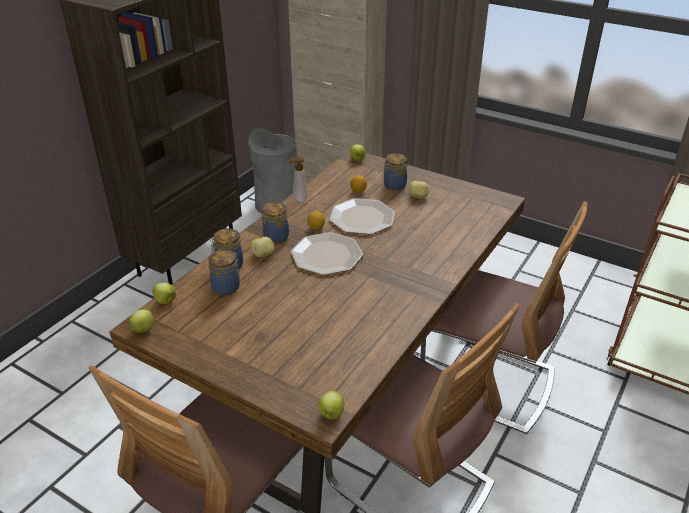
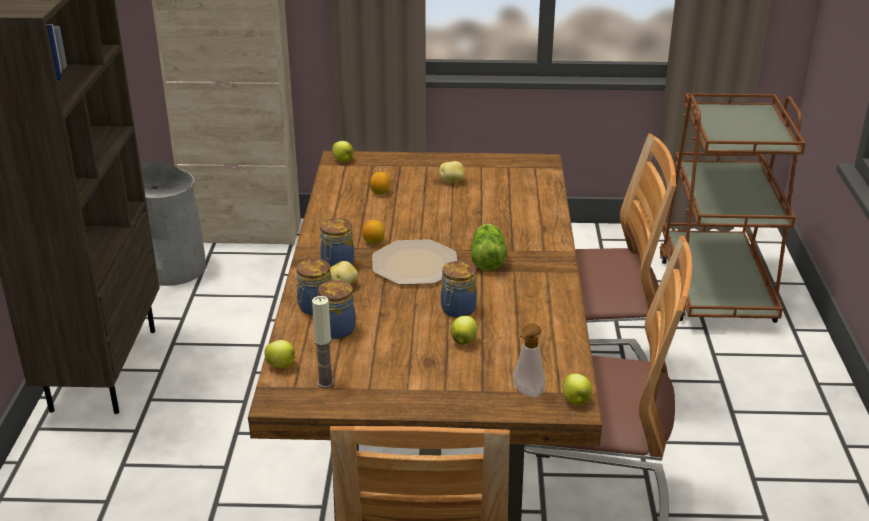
camera: 30 degrees left, 5 degrees down
(144, 329) = (289, 400): apple -> apple (464, 341)
(178, 325) = (325, 383): none -> candle
(298, 200) = (321, 219): soap dispenser -> soap dispenser (526, 393)
(362, 218) = (414, 218): plate -> none
(383, 268) = (488, 258): none -> lettuce
(393, 185) = (413, 177): jar -> jar (457, 310)

